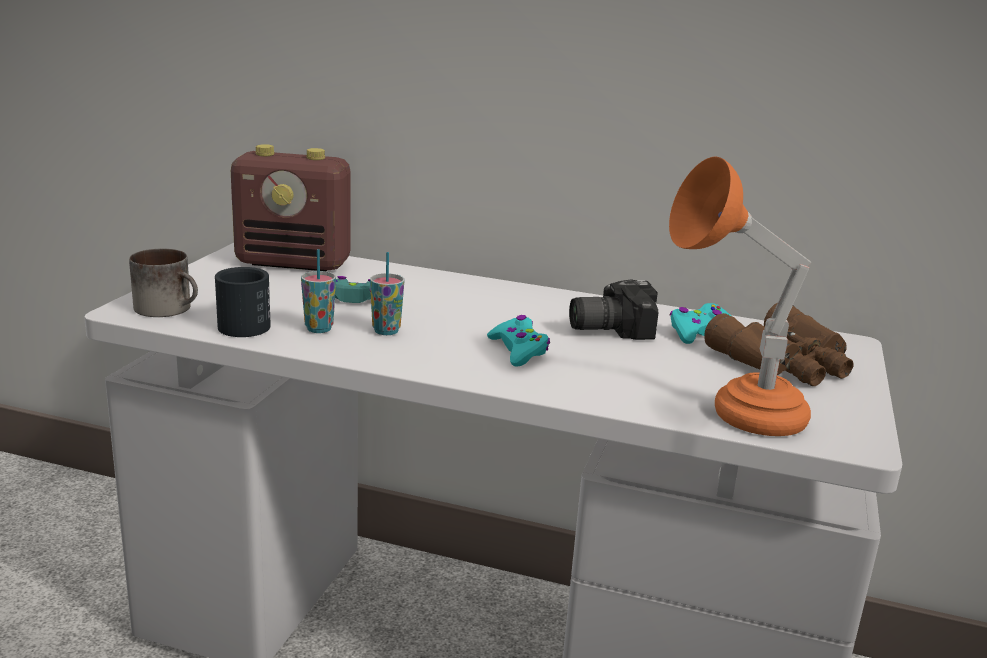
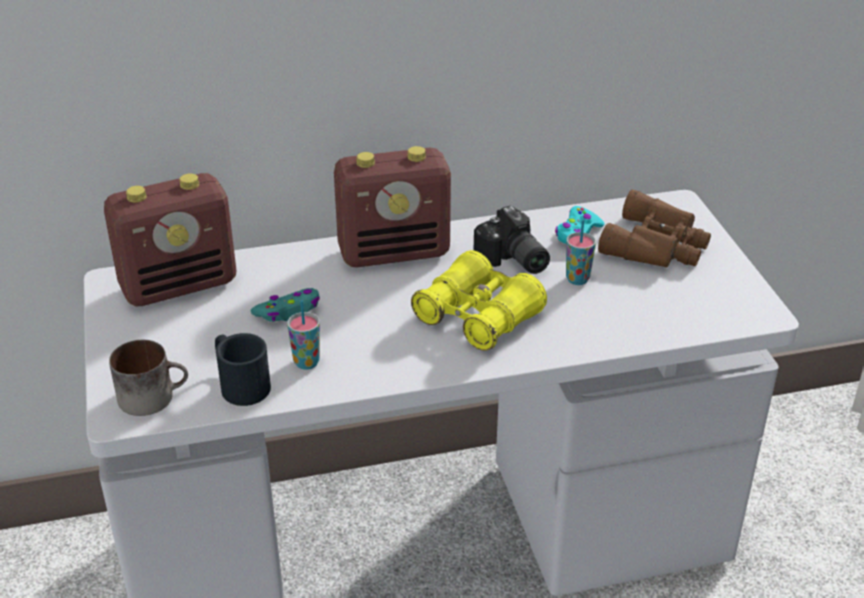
camera: 30 degrees left, 15 degrees up
(386, 331) = (360, 340): cup -> cup (577, 279)
(501, 294) = (395, 252): none -> radio
(518, 350) = (478, 317): turquoise game controller -> yellow binoculars
(607, 328) = (512, 261): camera -> camera turned 75 degrees counterclockwise
(732, 414) = (672, 320): orange table lamp -> none

